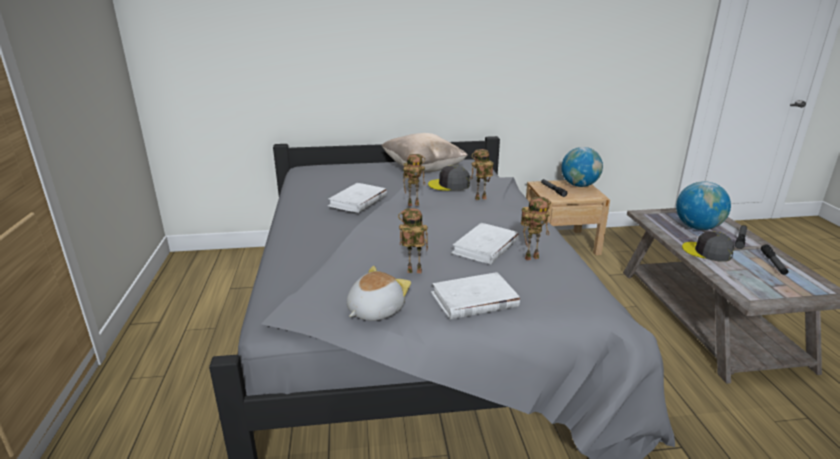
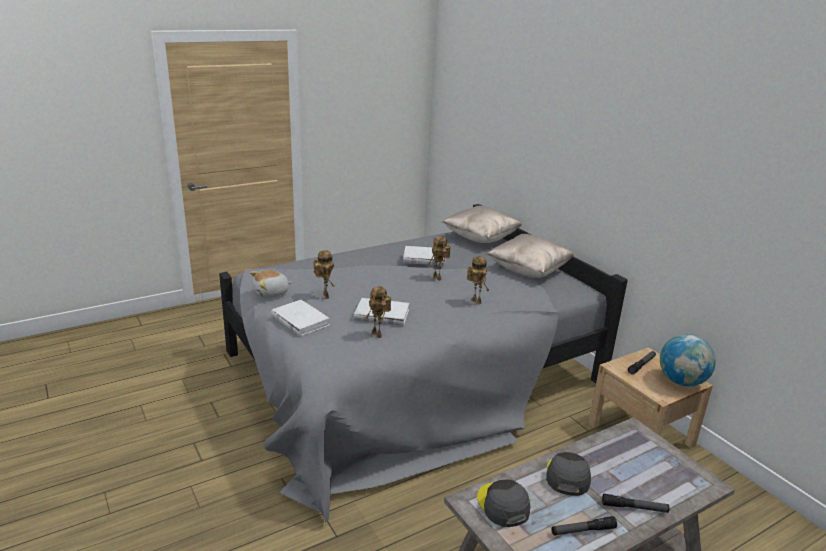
camera: 65 degrees right, 0 degrees up
(328, 170) = (481, 238): none -> beige pillow
(374, 310) = (271, 293): plush toy -> plush toy turned 135 degrees clockwise
(449, 185) = (494, 285): grey cap -> grey cap (502, 505)
(697, 227) = (637, 472): globe -> none

